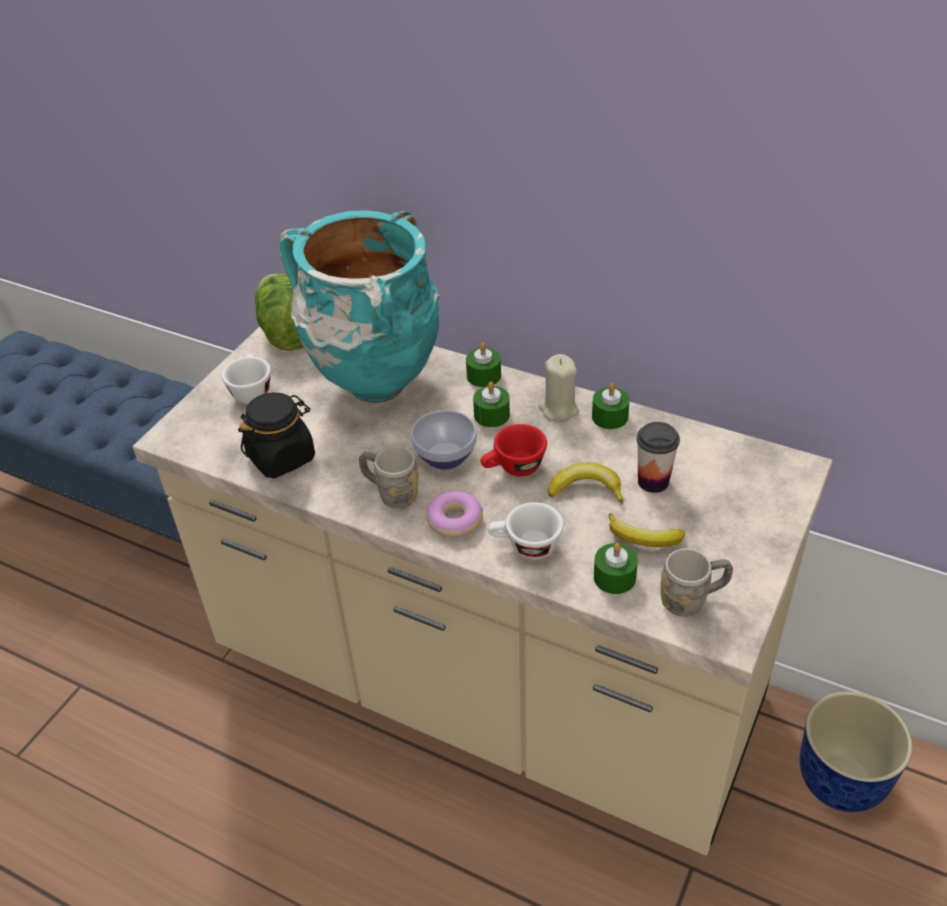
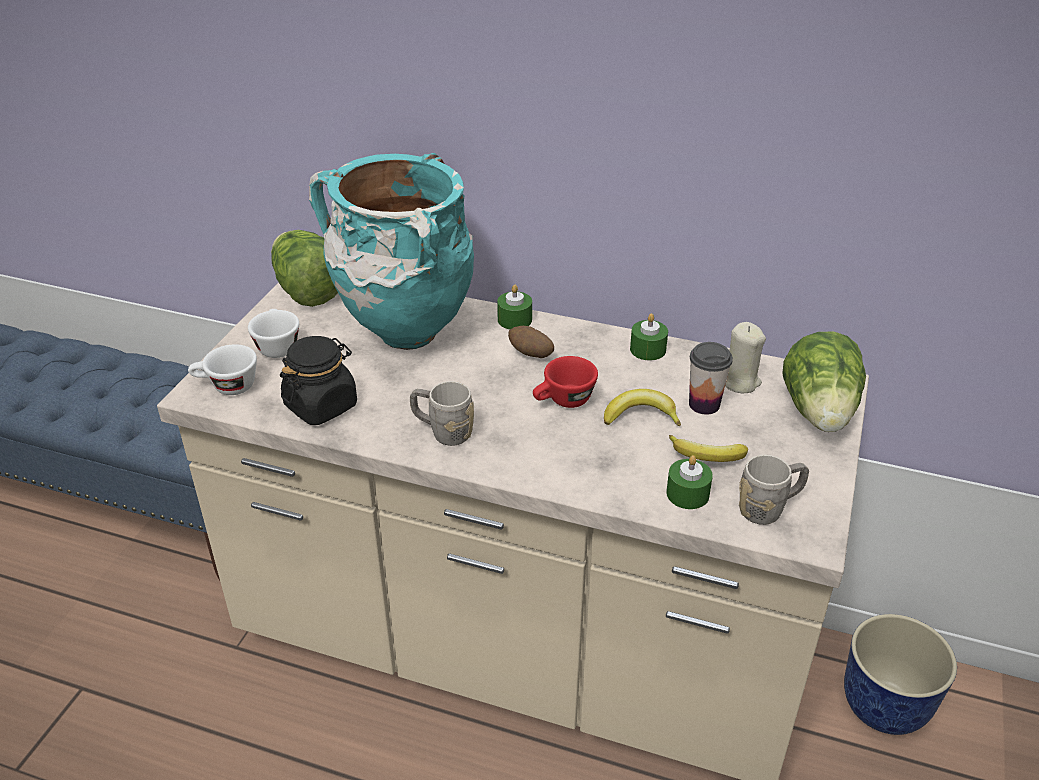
camera: 10 degrees left, 5 degrees down
(447, 456) = (494, 394): bowl -> none
(454, 520) = (514, 453): donut -> none
(491, 415) = (530, 354): green candle -> potato
(525, 547) = (592, 472): white cup -> white cup (227, 386)
(558, 409) = (596, 346): beige candle -> beige candle (739, 381)
(769, 499) = (819, 413): none -> lettuce

